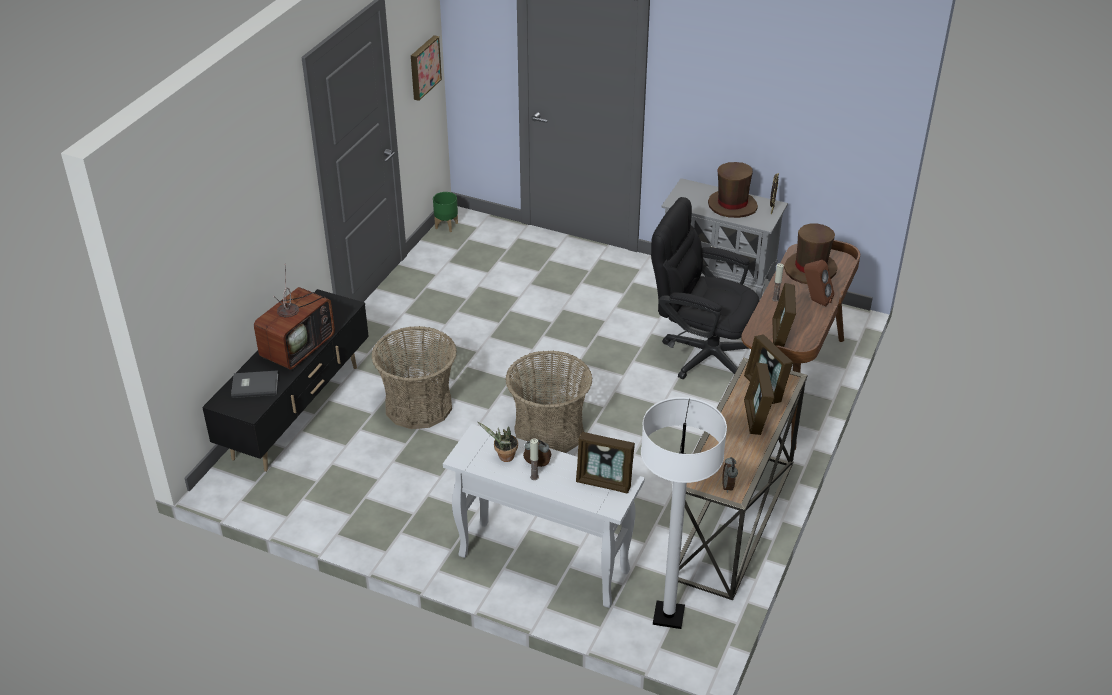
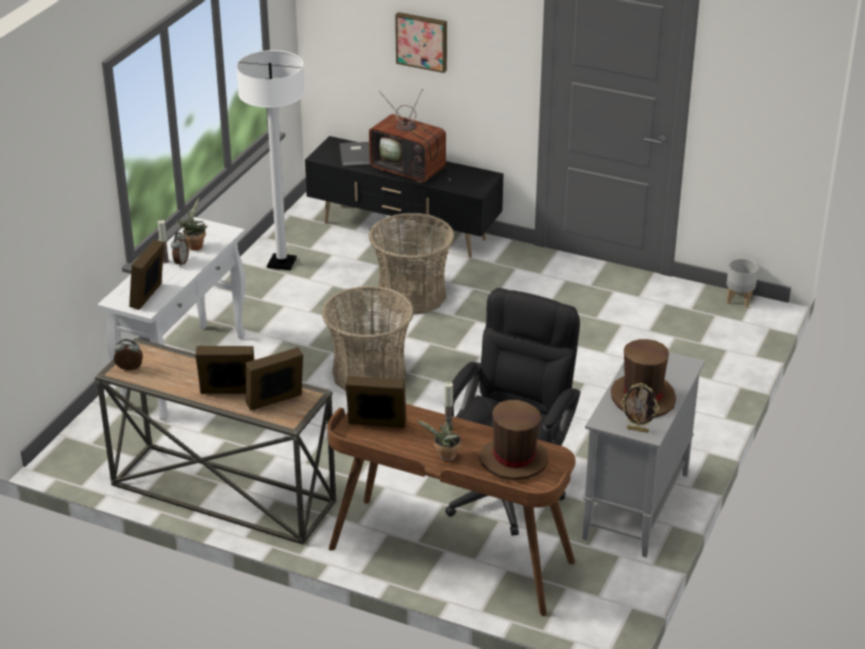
camera: 90 degrees right, 5 degrees down
(423, 67) = (763, 103): picture -> picture (422, 41)
(446, 225) = (739, 300): green planter -> grey planter
(668, 616) = (102, 443): white floor lamp -> white floor lamp (282, 263)
(815, 301) = (445, 457): brown speaker -> potted plant

